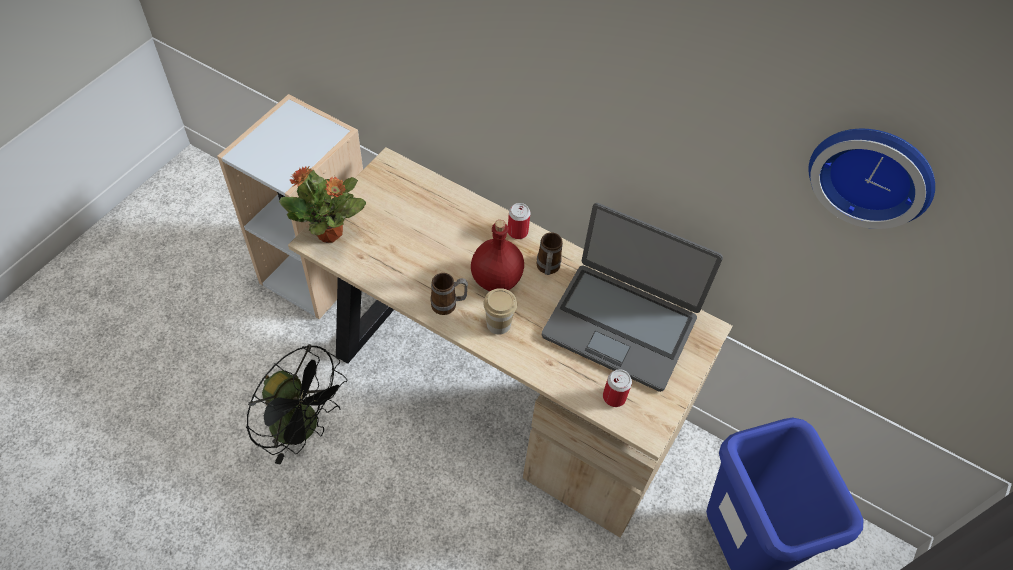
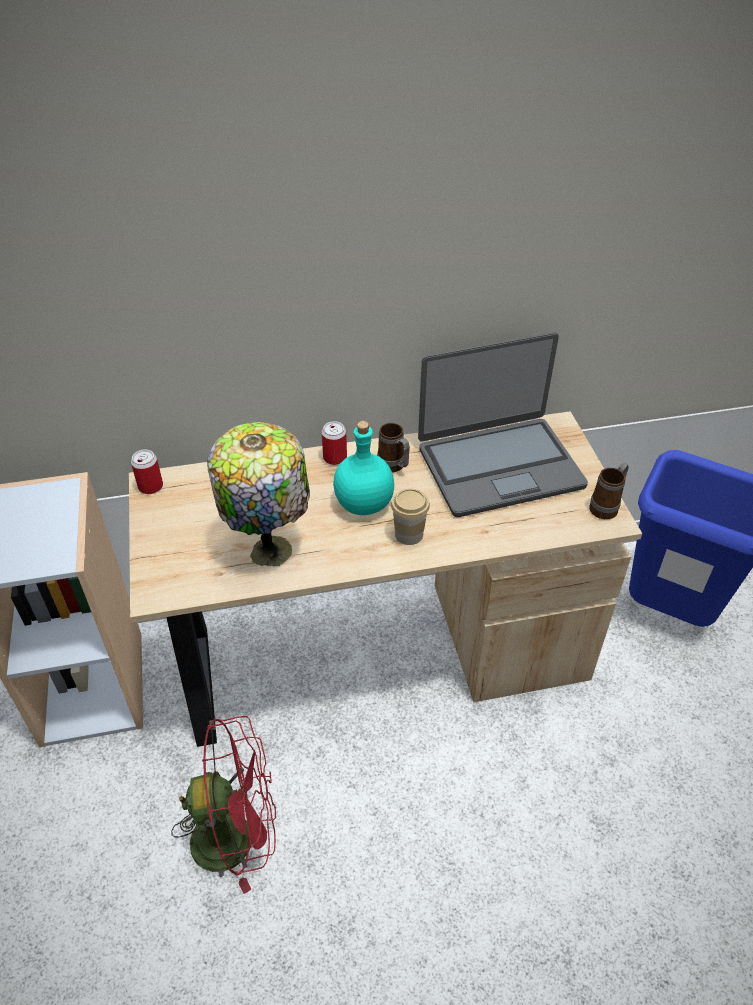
camera: 40 degrees left, 10 degrees down
(303, 428) = (237, 836): black fan -> red fan
(330, 233) = (163, 576): potted plant -> none
(406, 263) = (270, 548): none -> table lamp
(449, 305) = (350, 551): mug -> mug (607, 506)
(495, 280) = (364, 505): red bottle -> turquoise bottle
(614, 397) = (560, 517): can -> can (150, 486)
(873, 172) = (663, 159): wall clock -> none

